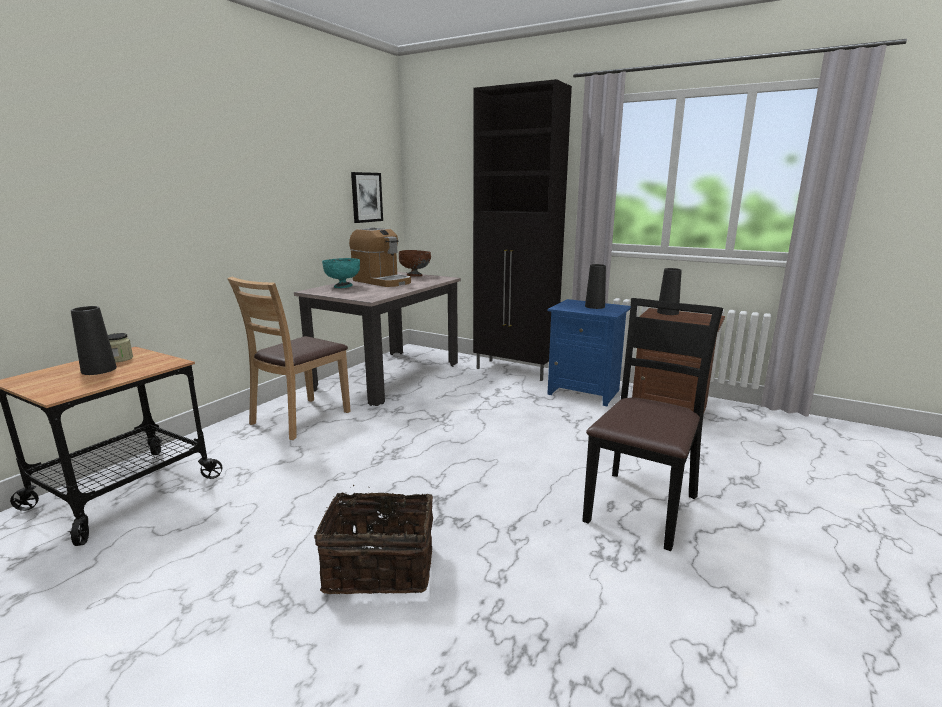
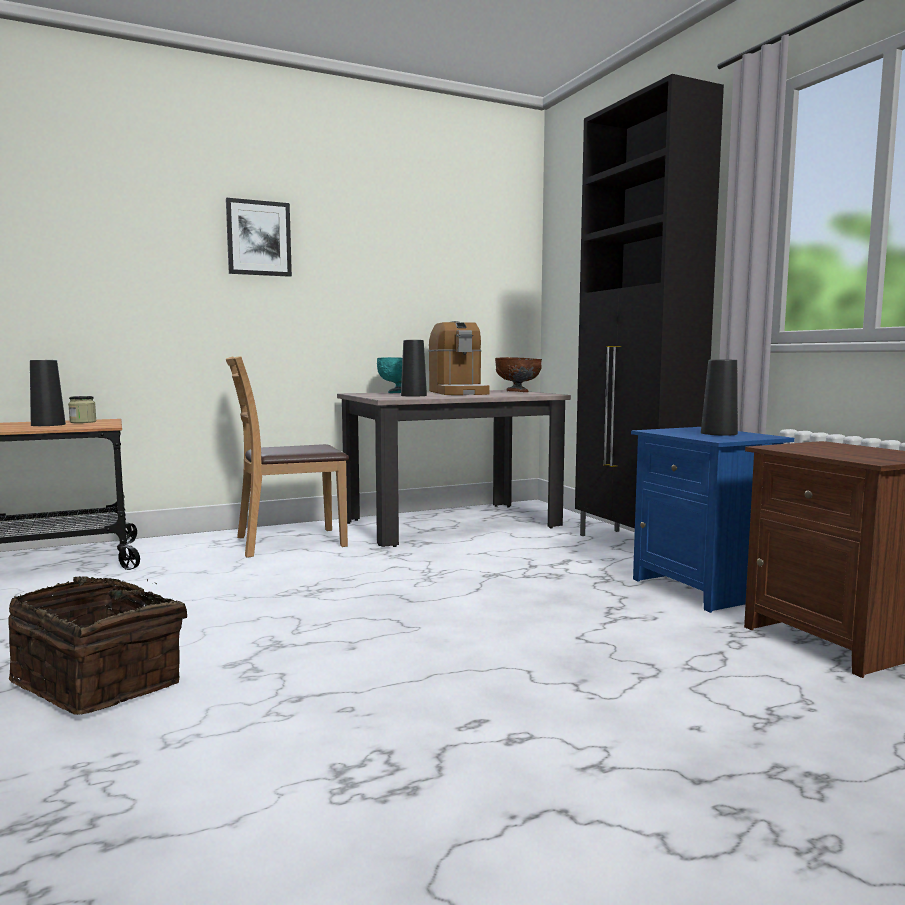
camera: 35 degrees right, 10 degrees down
(366, 197) = (473, 288): picture -> picture (258, 238)
(640, 507) = (518, 742): black chair -> none
(667, 312) = (839, 446): black vase -> black vase (413, 395)

